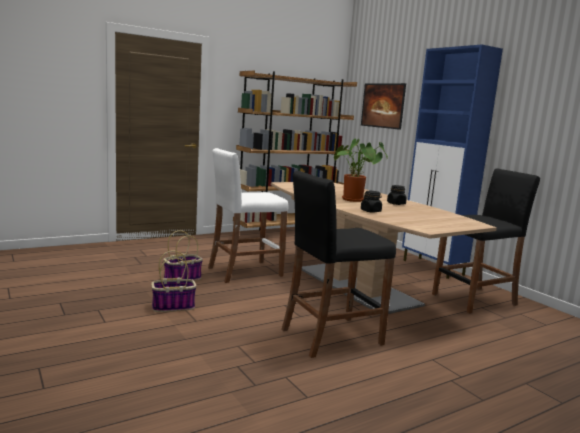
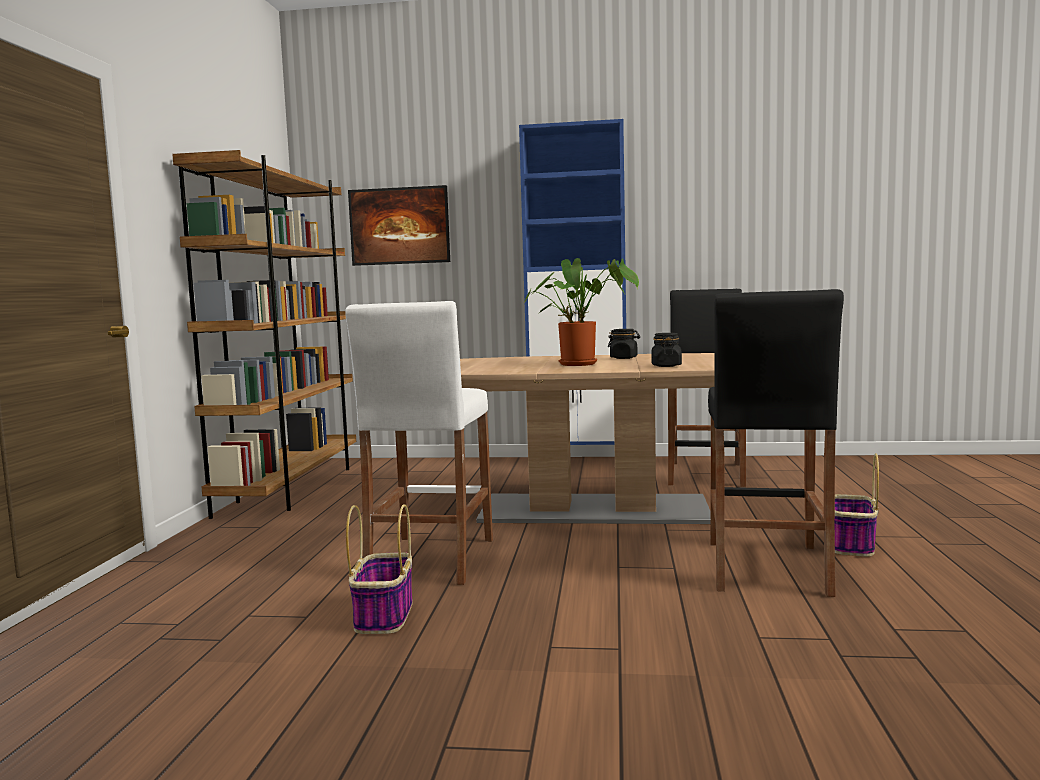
camera: 50 degrees left, 5 degrees down
(173, 306) = (525, 654): basket -> basket (850, 544)

